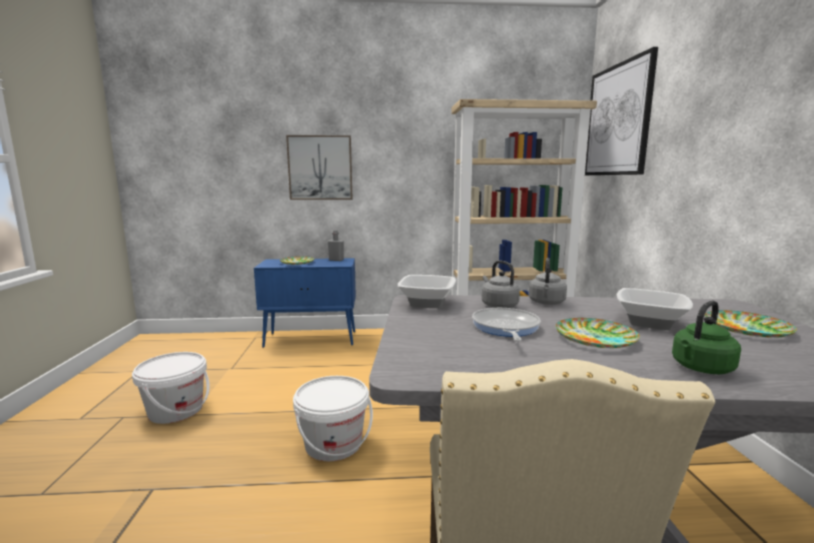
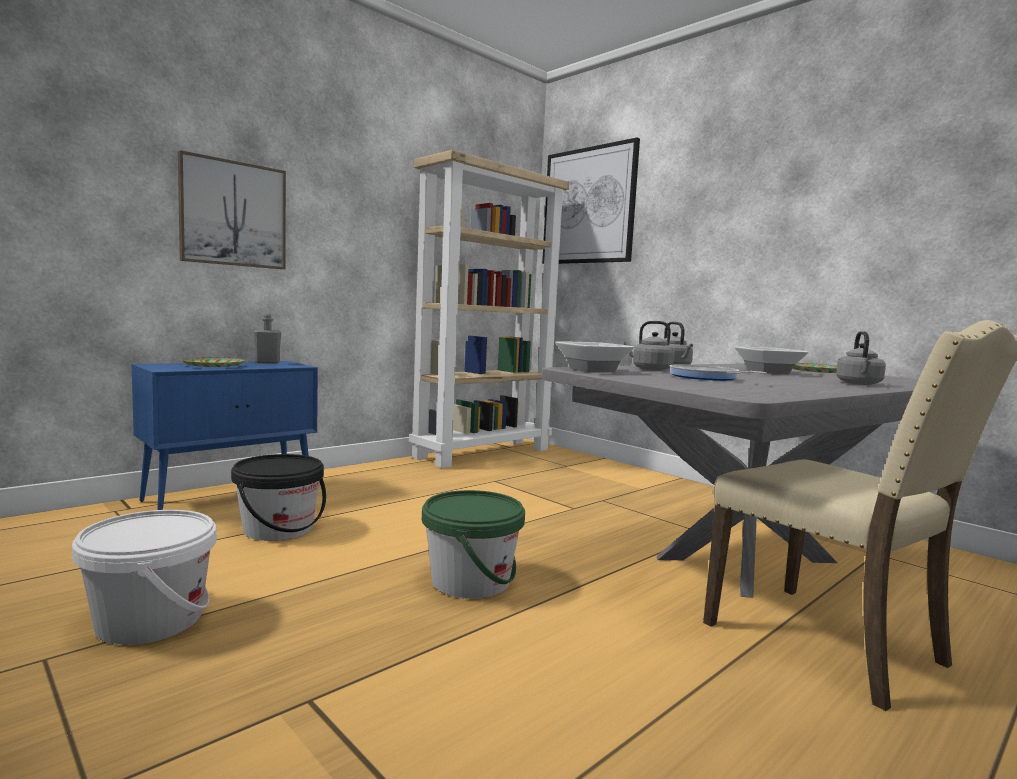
camera: 40 degrees left, 5 degrees down
(299, 368) = (278, 529): none -> black bucket
(333, 444) = (471, 581): white bucket -> green bucket
(595, 337) = (771, 378): plate -> none
(700, 368) = (859, 384): green kettle -> grey kettle

